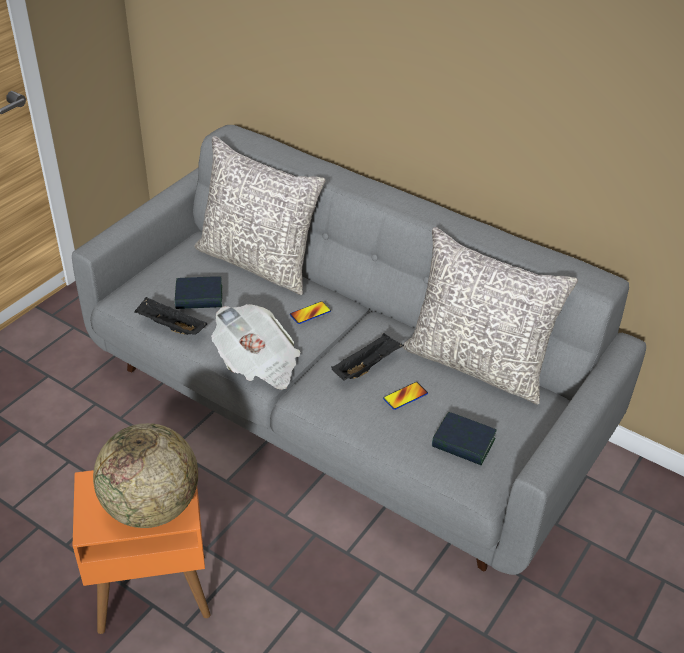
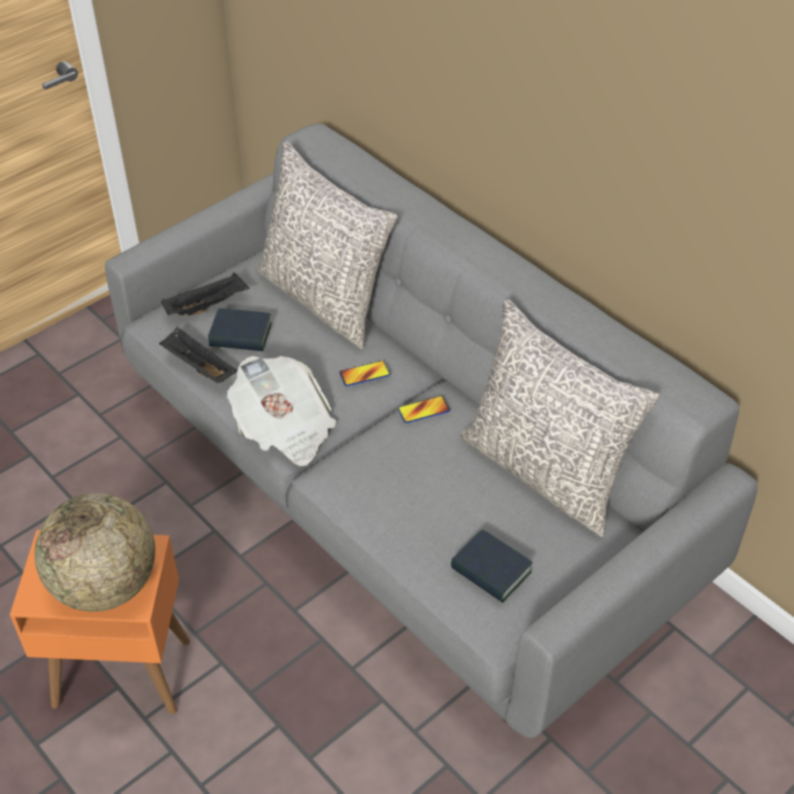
camera: 15 degrees right, 5 degrees up
(367, 366) = (409, 453): black tray -> black tray (207, 305)
(405, 396) = (441, 499): phone -> phone (423, 410)

